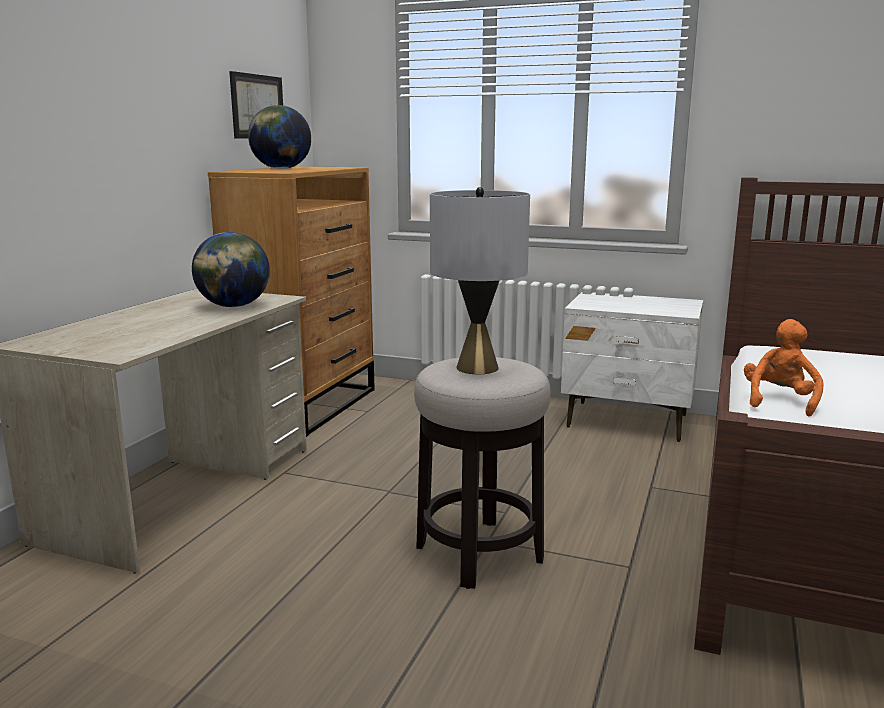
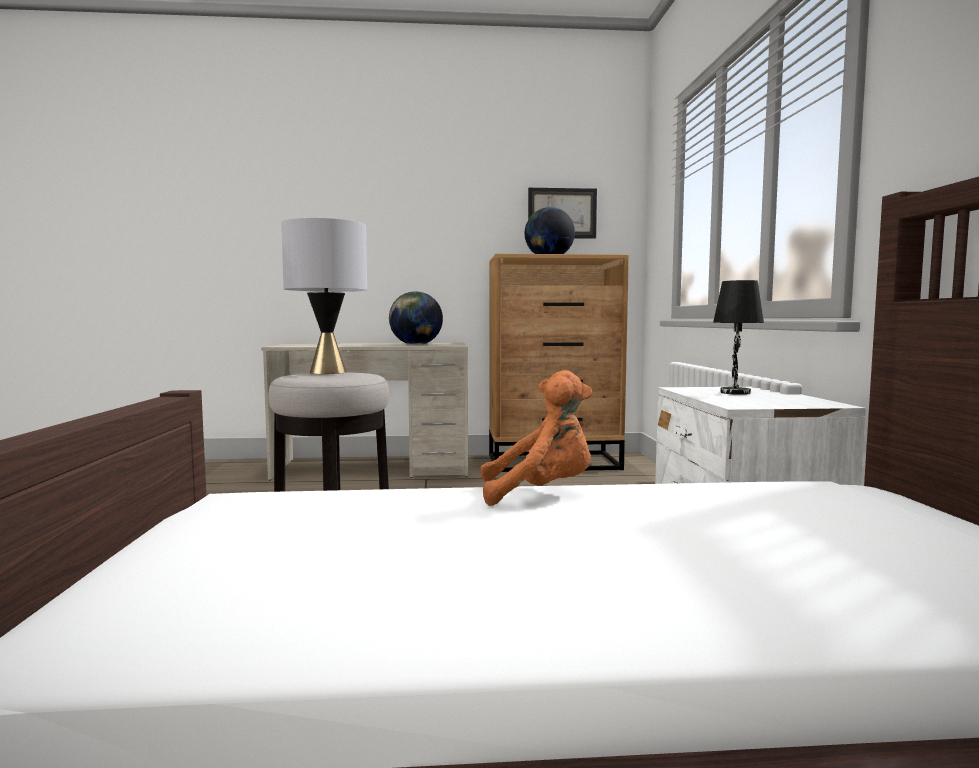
camera: 65 degrees right, 10 degrees down
(618, 302) = (735, 393): none -> black table lamp

